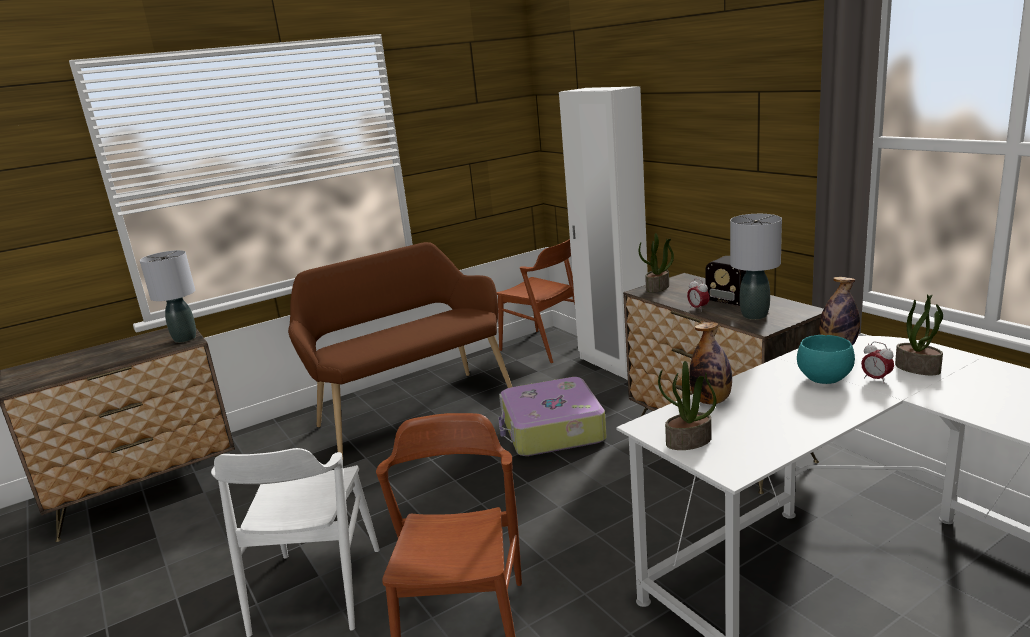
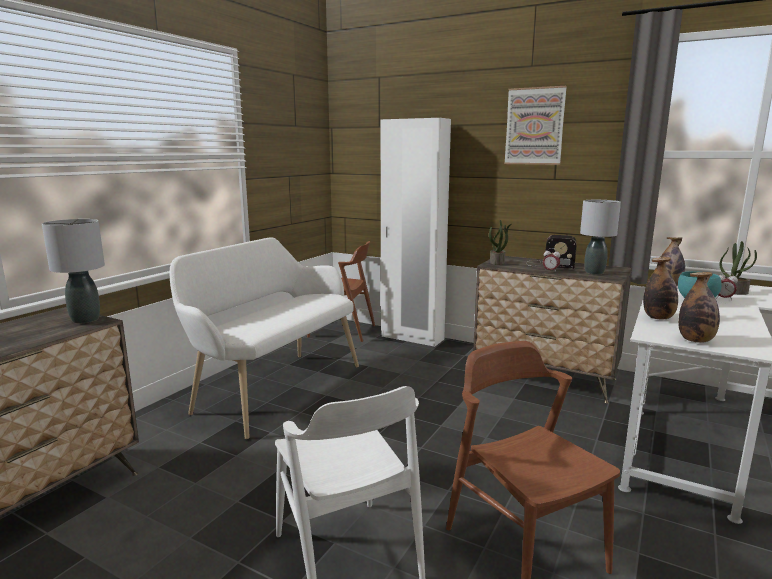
camera: 30 degrees left, 5 degrees down
(410, 409) = (273, 388): brown bench -> white bench
(551, 430) = (416, 386): suitcase -> none
(688, 442) = (695, 340): potted plant -> bottle
(730, 97) = (534, 126): none -> picture

